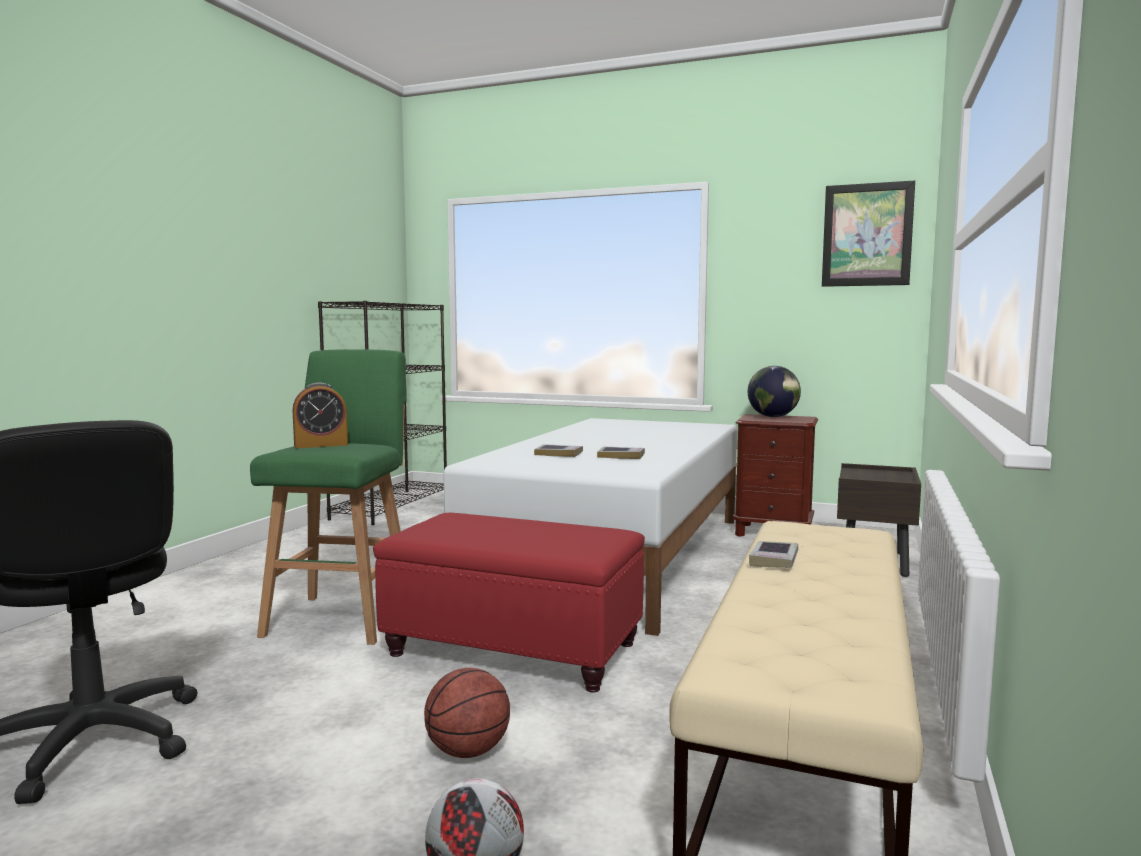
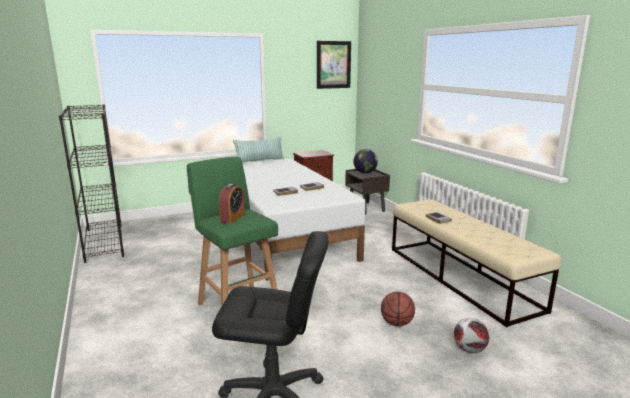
camera: 45 degrees left, 10 degrees up
(514, 649) = (333, 286): red ottoman -> none
(670, 421) = (259, 160): none -> pillow
(773, 417) = (310, 152): globe -> globe (365, 173)

